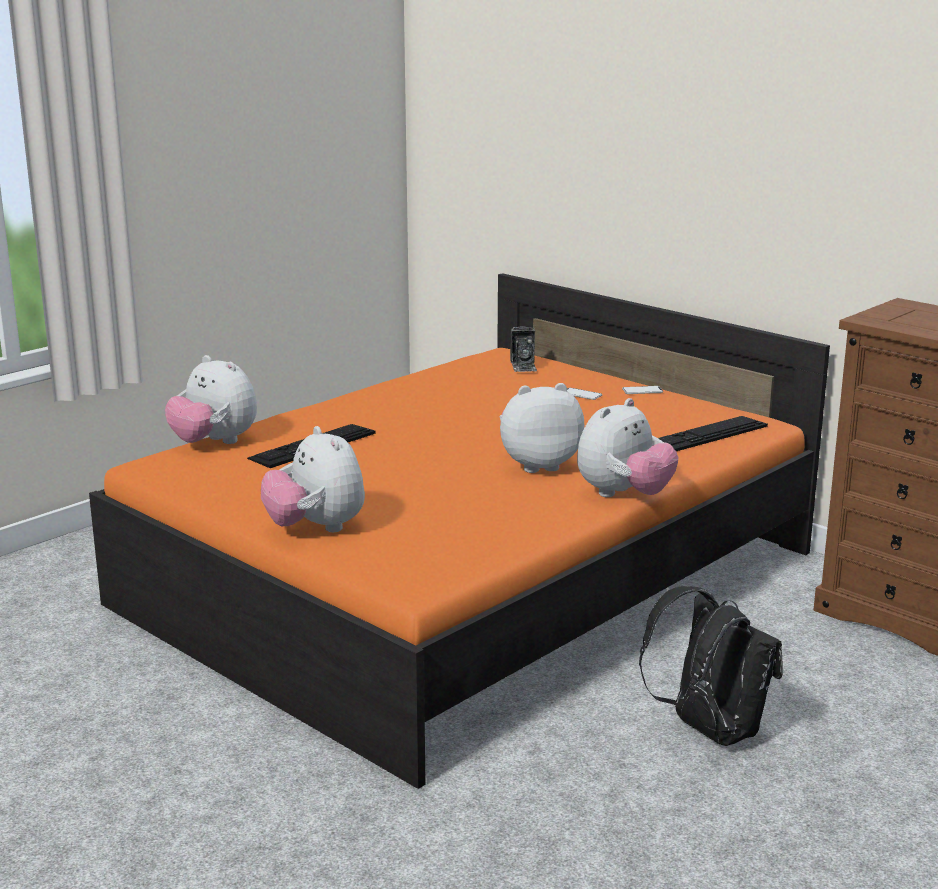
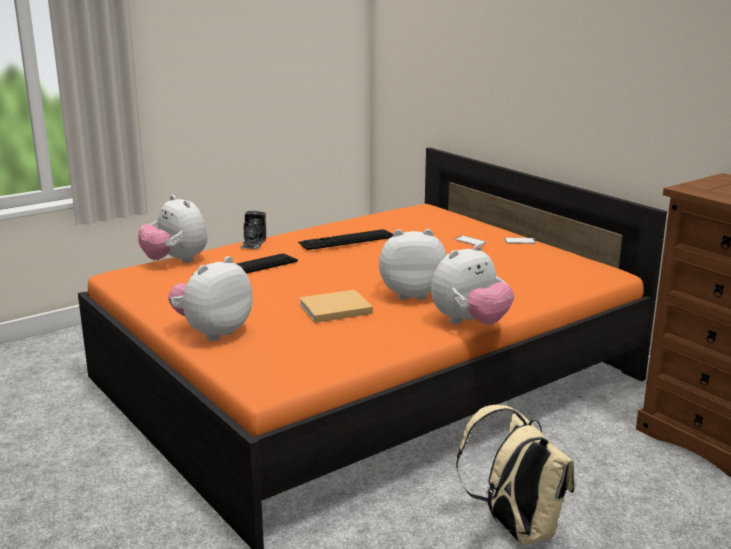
camera: 10 degrees right, 0 degrees up
(316, 528) = (212, 332): plush toy -> plush toy turned 60 degrees clockwise
(451, 489) = (333, 309): none -> beige book
(523, 366) = (435, 217): camera -> camera (253, 243)
(707, 434) = (559, 278): keyboard -> keyboard (347, 240)
(709, 731) = (515, 528): black backpack -> beige backpack

